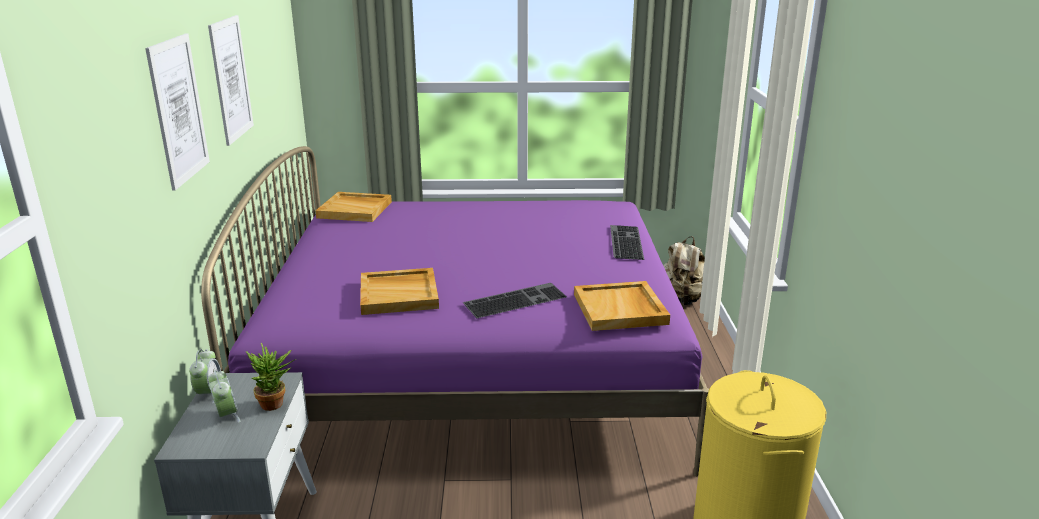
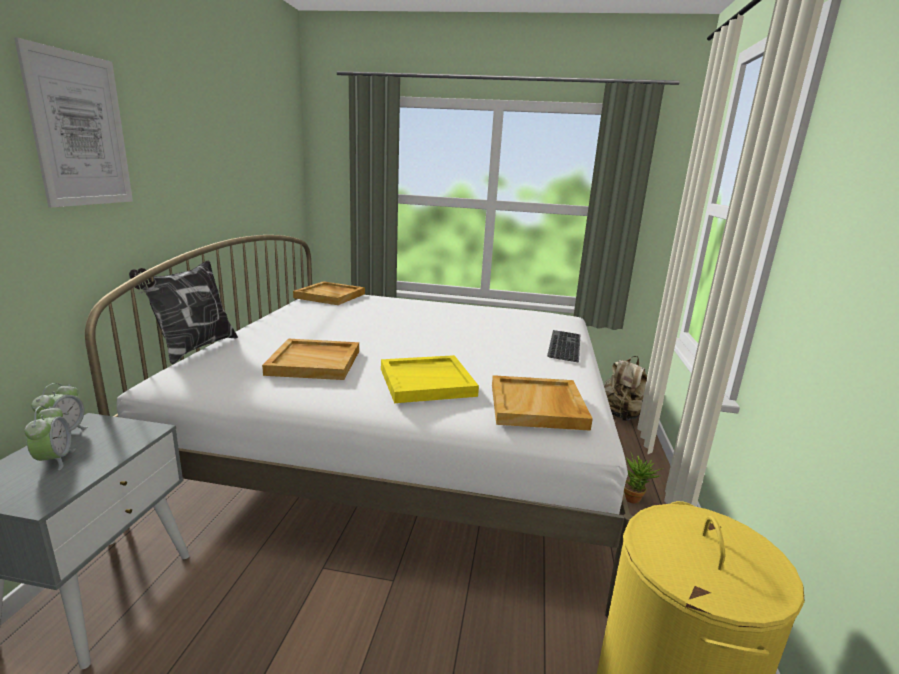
camera: 10 degrees right, 5 degrees down
(231, 79) = (192, 141): picture -> none
(264, 295) = (194, 348): none -> pillow
(276, 404) = (116, 456): potted plant -> potted plant (635, 499)
(475, 364) = (407, 447): purple bed -> white bed
(515, 299) = (427, 382): keyboard -> yellow tray

